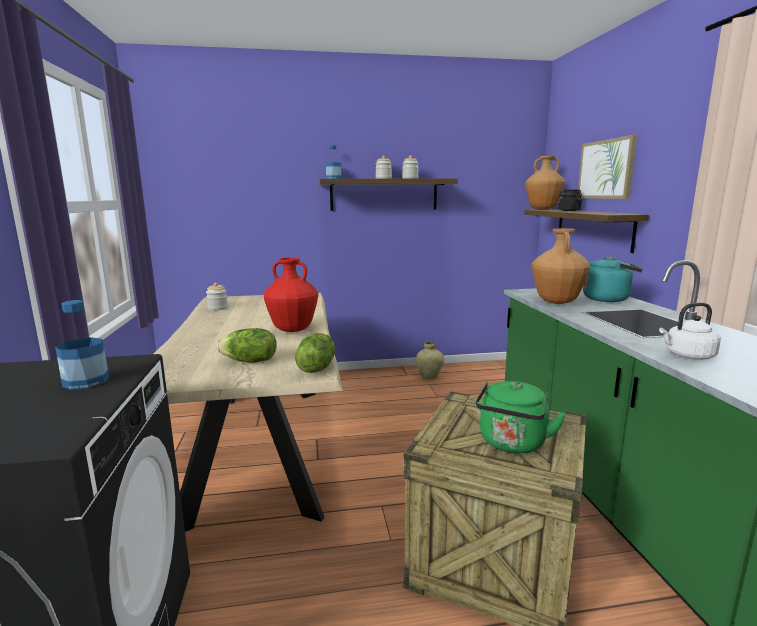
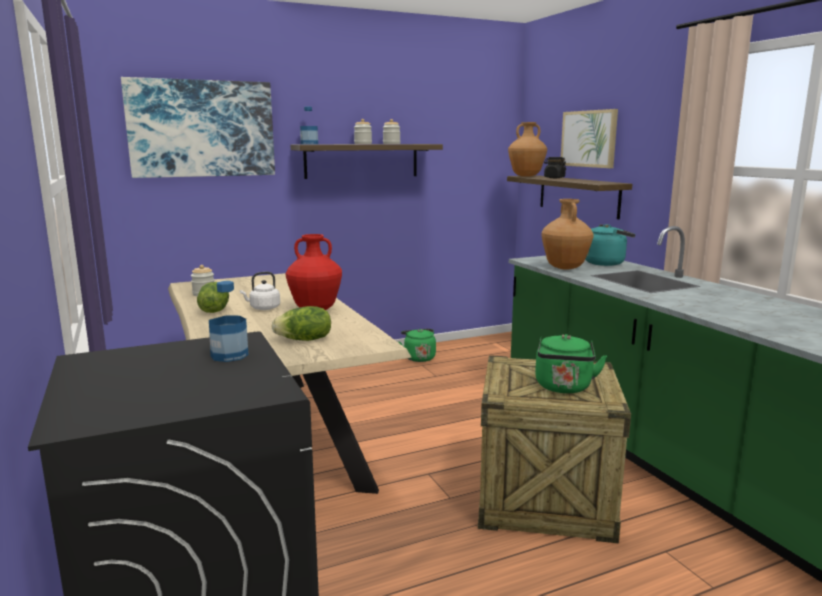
camera: 15 degrees left, 0 degrees up
(241, 166) = (202, 129): none -> picture
(316, 368) = (376, 340): lettuce -> lettuce (214, 310)
(429, 376) = (418, 357): beige vase -> green kettle
(687, 356) = (688, 303): white kettle -> white kettle (263, 308)

